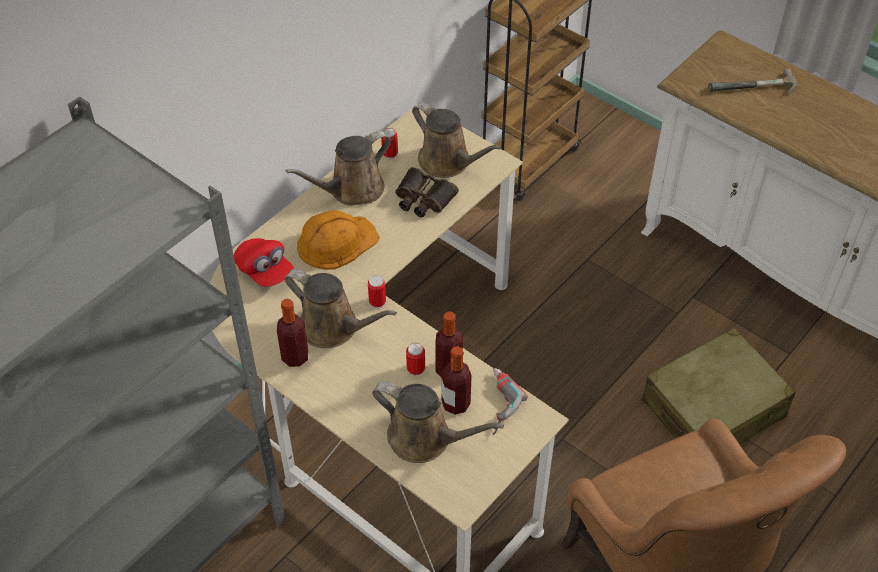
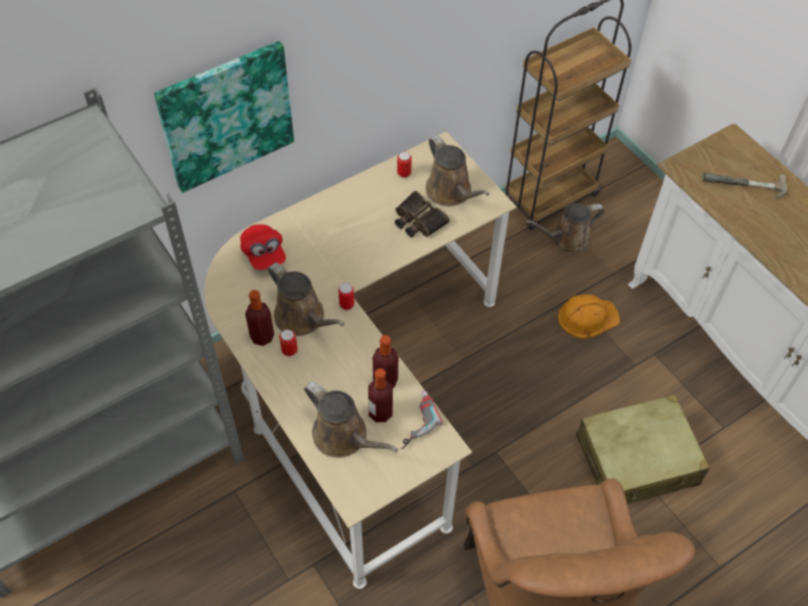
camera: 15 degrees right, 5 degrees up
(206, 114) = (226, 116): none -> picture
(336, 242) = (331, 242): orange hard hat -> orange hard hat (587, 317)
(352, 190) = (360, 199): brown watering can -> brown watering can (567, 240)
(416, 369) = (358, 373): can -> can (289, 351)

